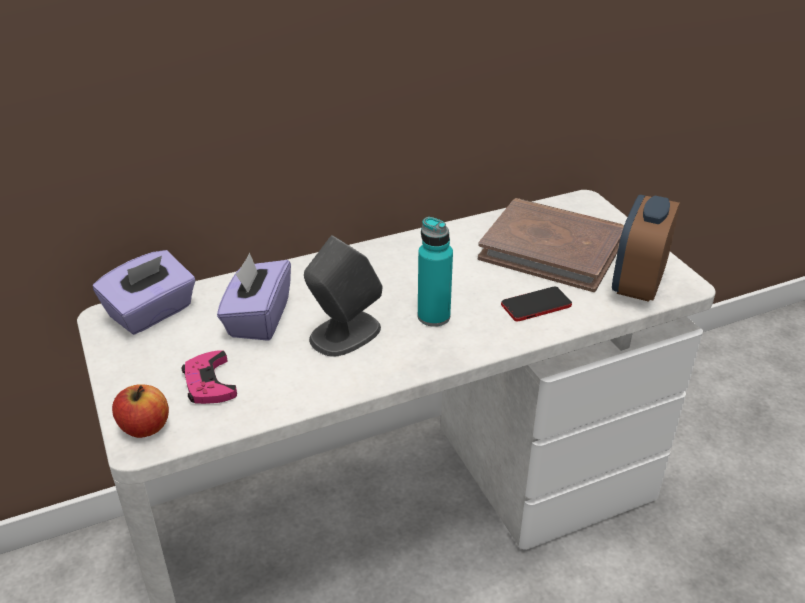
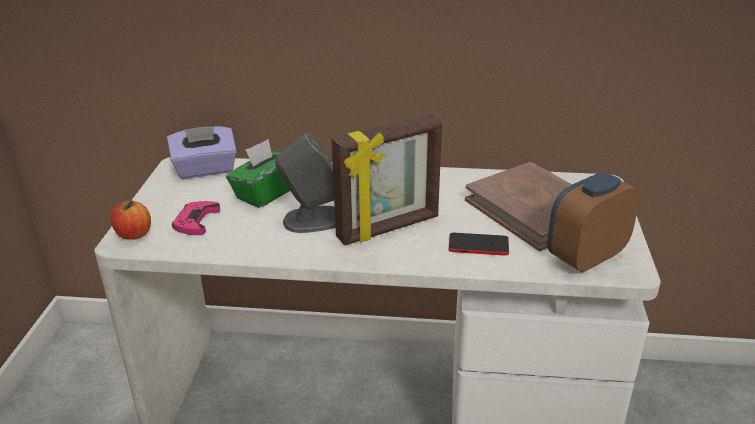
camera: 30 degrees right, 5 degrees down
(258, 319) = (266, 193): purple tissue box -> green tissue box
(433, 316) = (389, 228): turquoise bottle -> picture frame

